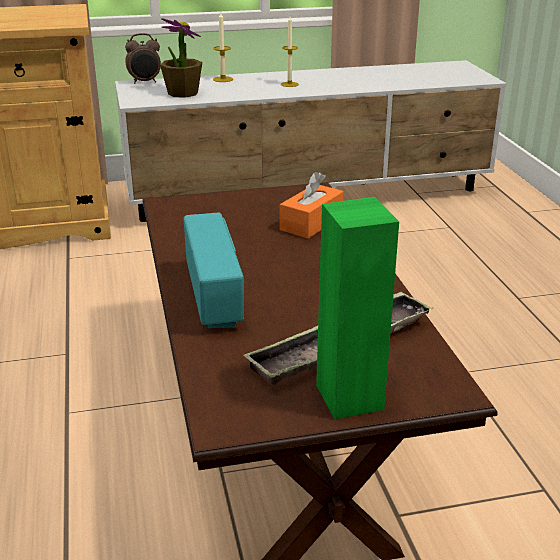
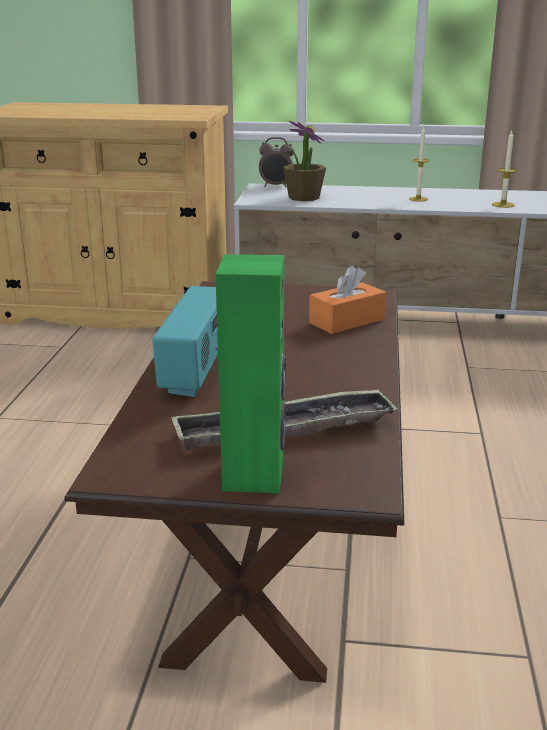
camera: 20 degrees right, 5 degrees down
(223, 79) = (353, 189): candle -> candle (503, 205)

